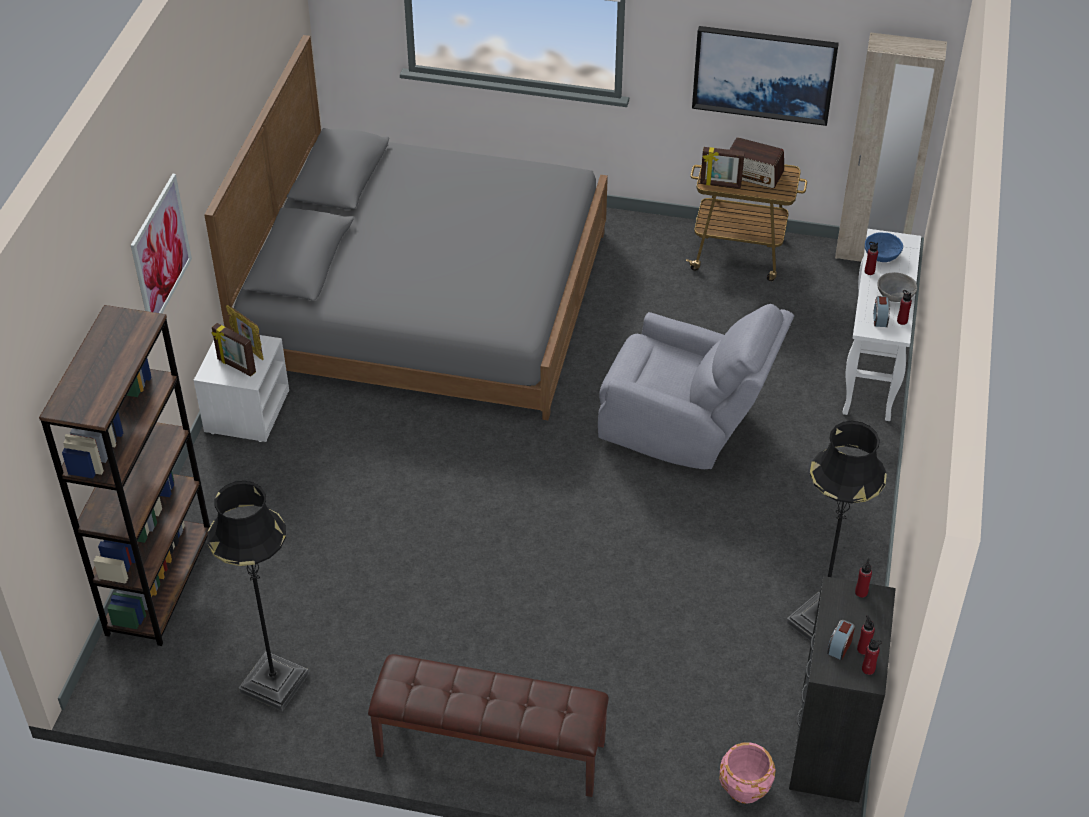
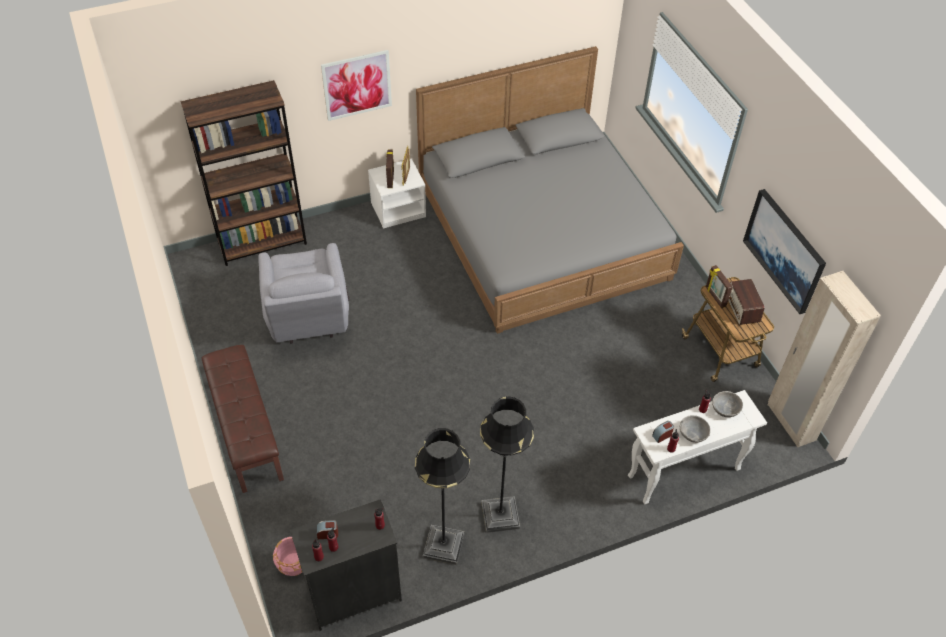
camera: 55 degrees right, 5 degrees up
(274, 683) = (231, 320): black floor lamp -> black floor lamp (500, 515)
(686, 428) = (546, 400): grey armchair -> grey armchair (308, 319)
(882, 255) = (725, 409): blue bowl -> grey bowl

